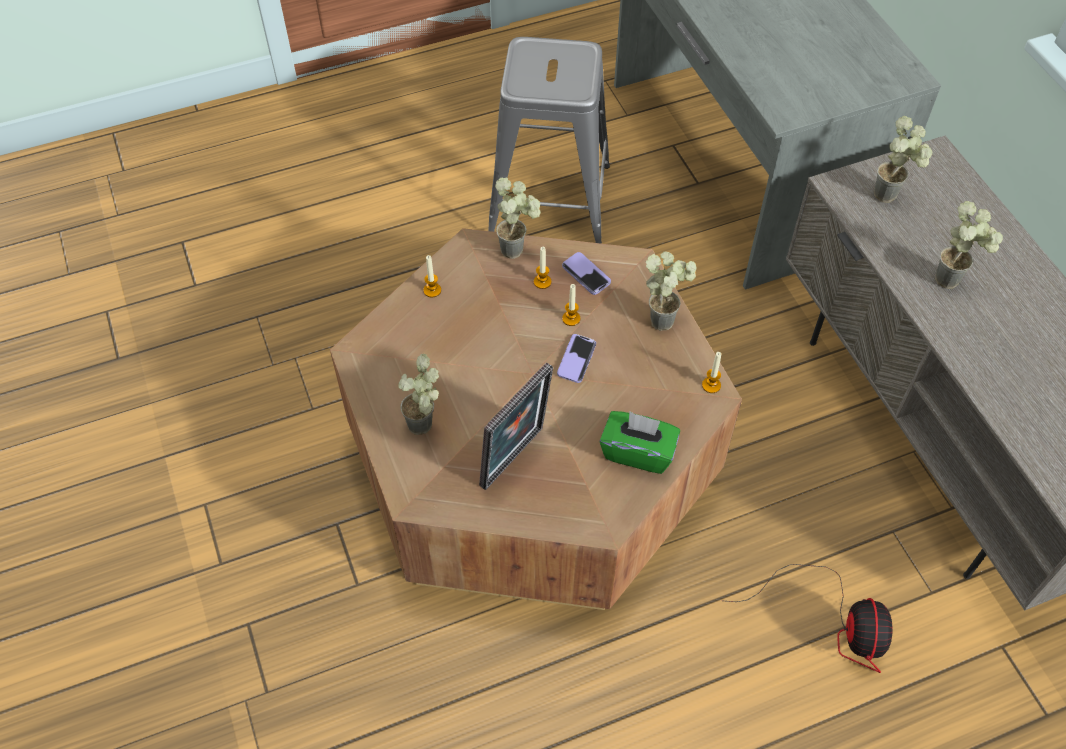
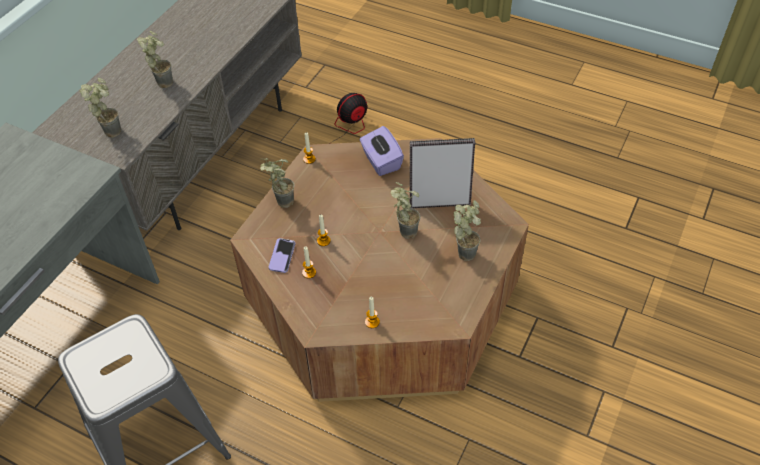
camera: 130 degrees left, 5 degrees down
(518, 248) = (293, 303): potted plant -> potted plant (403, 230)
(576, 359) = (350, 220): phone -> none
(638, 452) = (381, 161): green tissue box -> purple tissue box

